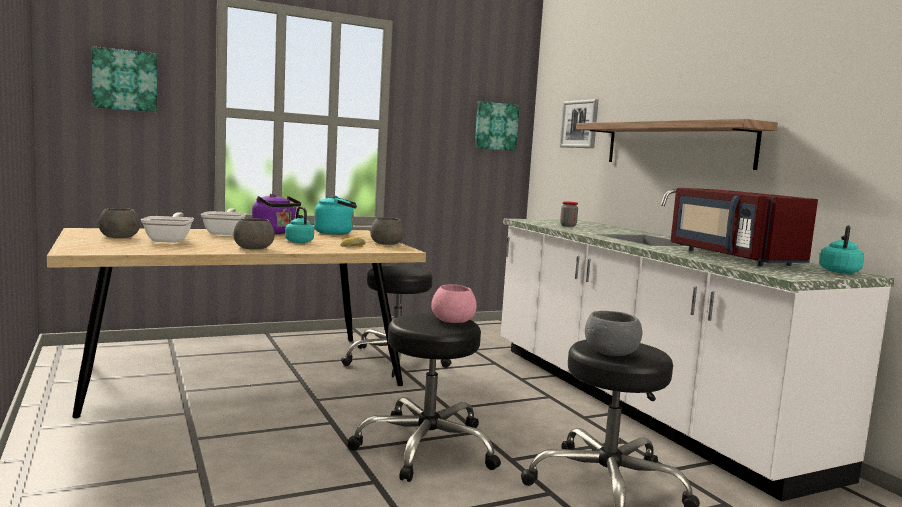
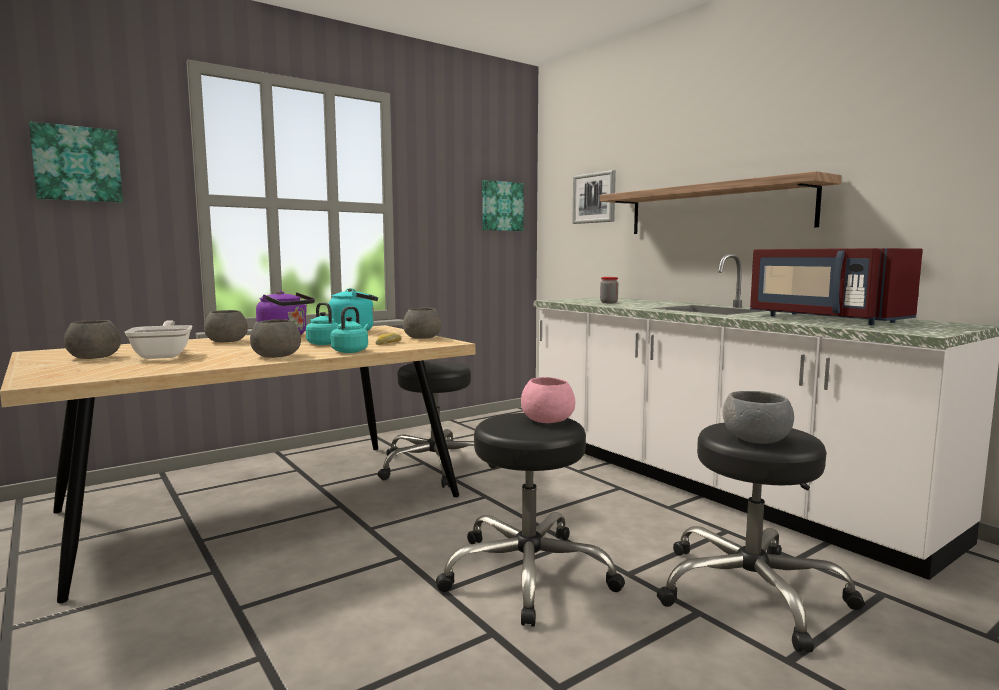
camera: 10 degrees left, 0 degrees up
(225, 233) = (227, 341): frying pan -> grey bowl
(839, 271) = (949, 324): turquoise kettle -> turquoise kettle (351, 351)

